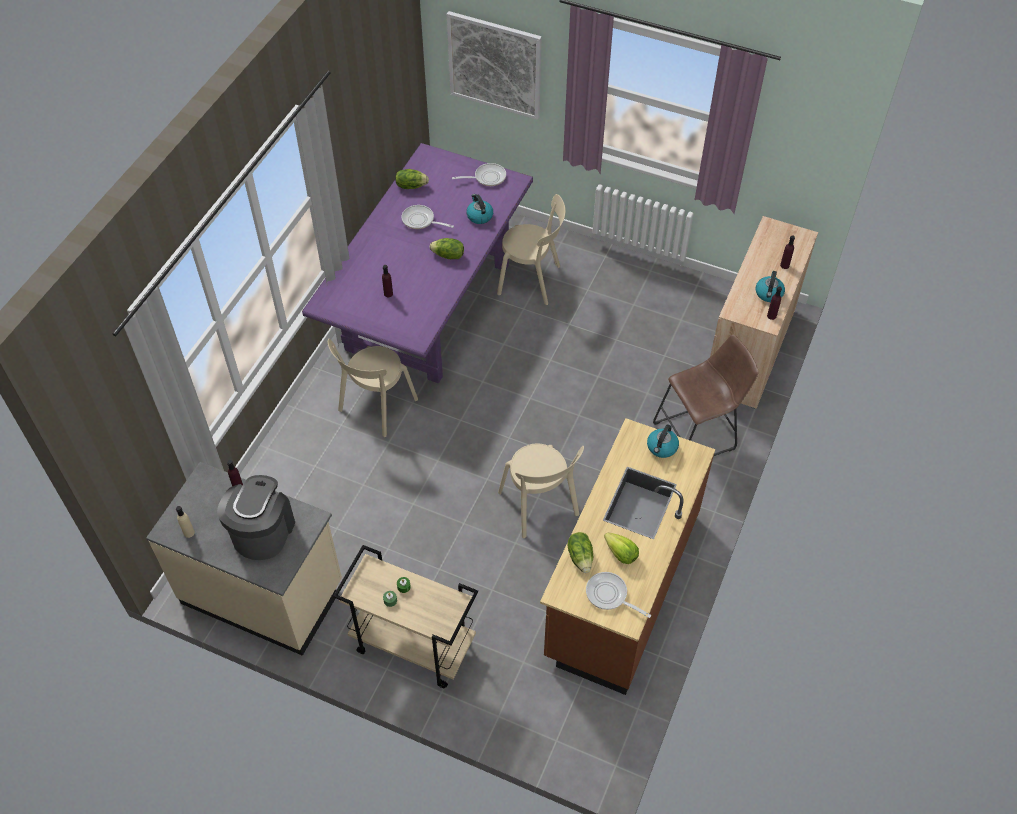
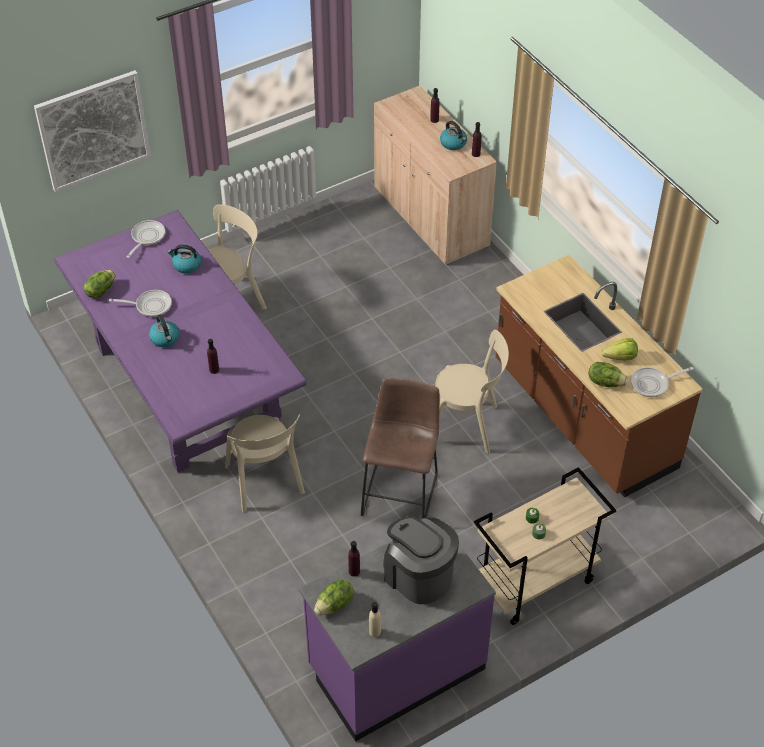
camera: 55 degrees left, 5 degrees down
(263, 592) = (396, 667): beige counter -> purple counter
(420, 221) = (150, 305): frying pan -> frying pan turned 150 degrees counterclockwise
(448, 255) = (211, 308): lettuce -> lettuce (335, 605)
(662, 447) = (542, 282): kettle -> kettle (165, 339)
(698, 435) = (484, 292): brown stool -> brown stool (401, 491)

